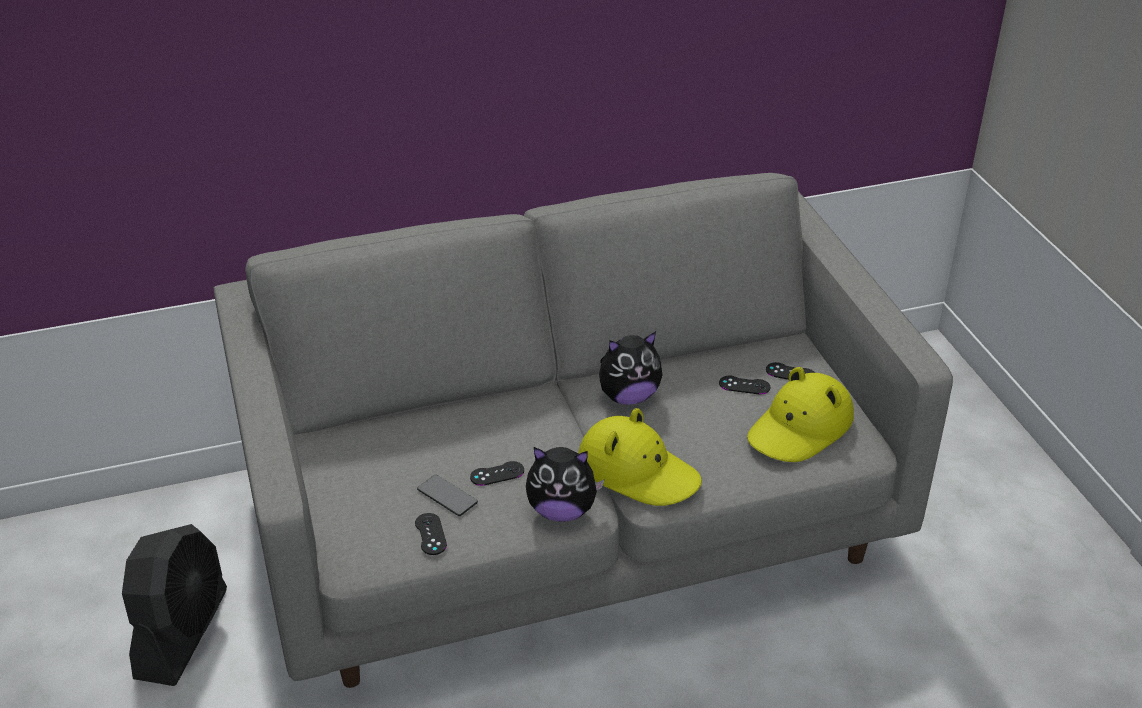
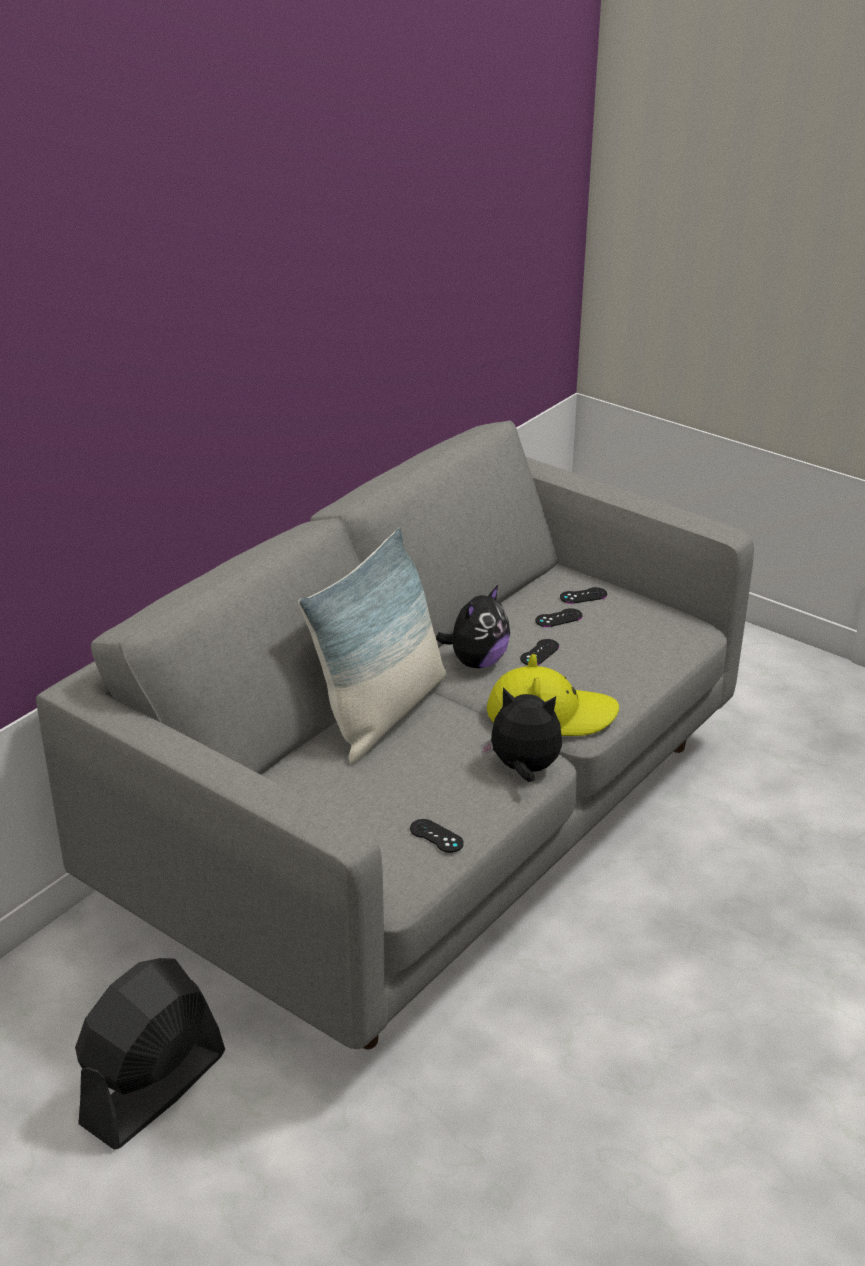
camera: 35 degrees left, 5 degrees down
(182, 633) = (153, 1089): black fan -> black fan turned 120 degrees counterclockwise
(447, 496) = (415, 801): phone -> none
(497, 474) = (437, 765): black game controller -> black game controller (539, 653)
(504, 408) = (382, 713): none -> pillow
(562, 510) = (523, 769): plush toy -> plush toy turned 135 degrees counterclockwise
(800, 428) = (636, 633): yellow hat -> none

